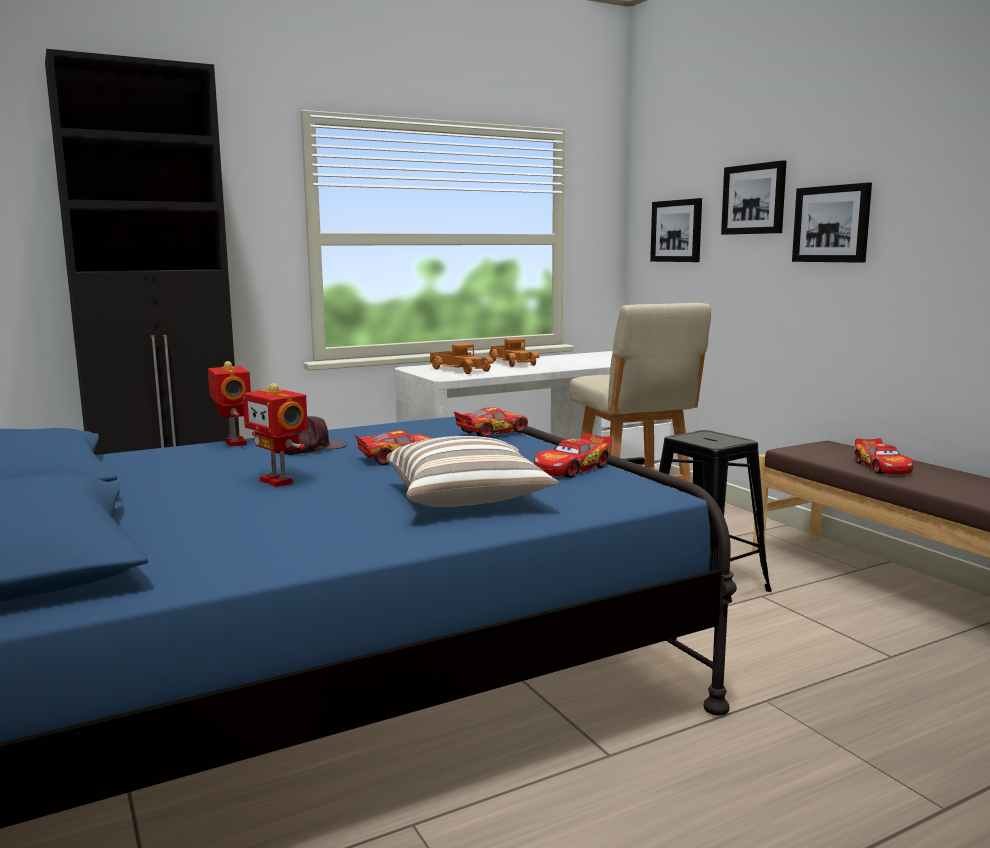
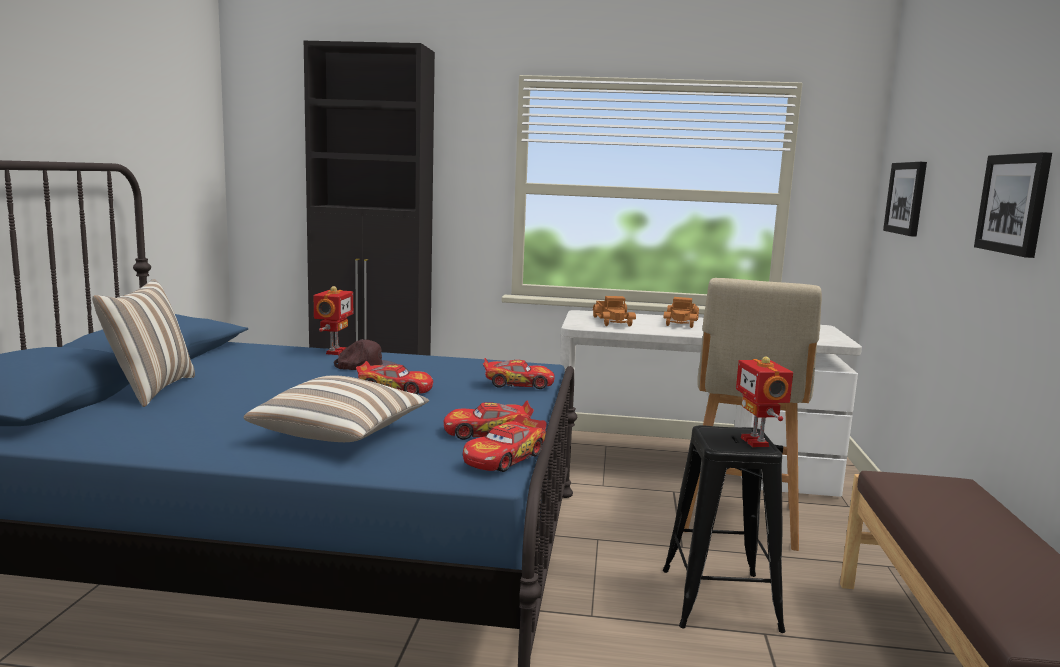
camera: 35 degrees right, 0 degrees up
(136, 515) = (150, 390): none -> pillow
(278, 481) = (278, 387): toy robot -> toy robot (756, 442)
(754, 199) = (961, 166): picture -> none
(882, 467) = (957, 529): toy car -> toy car (505, 458)

